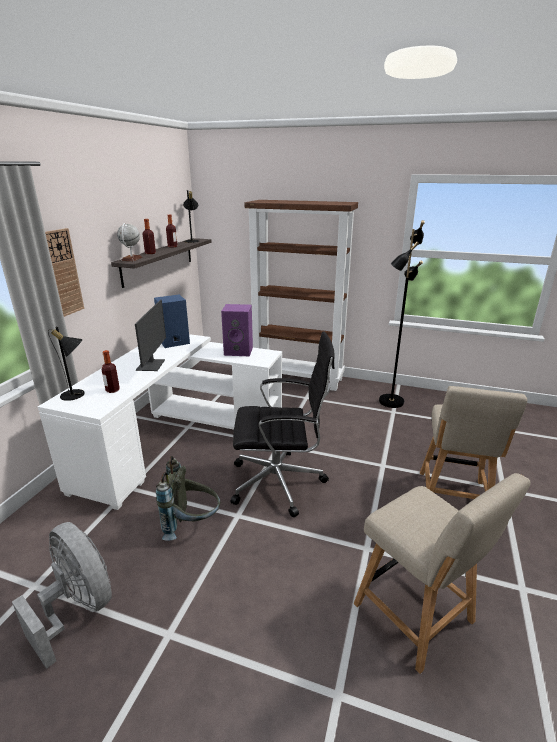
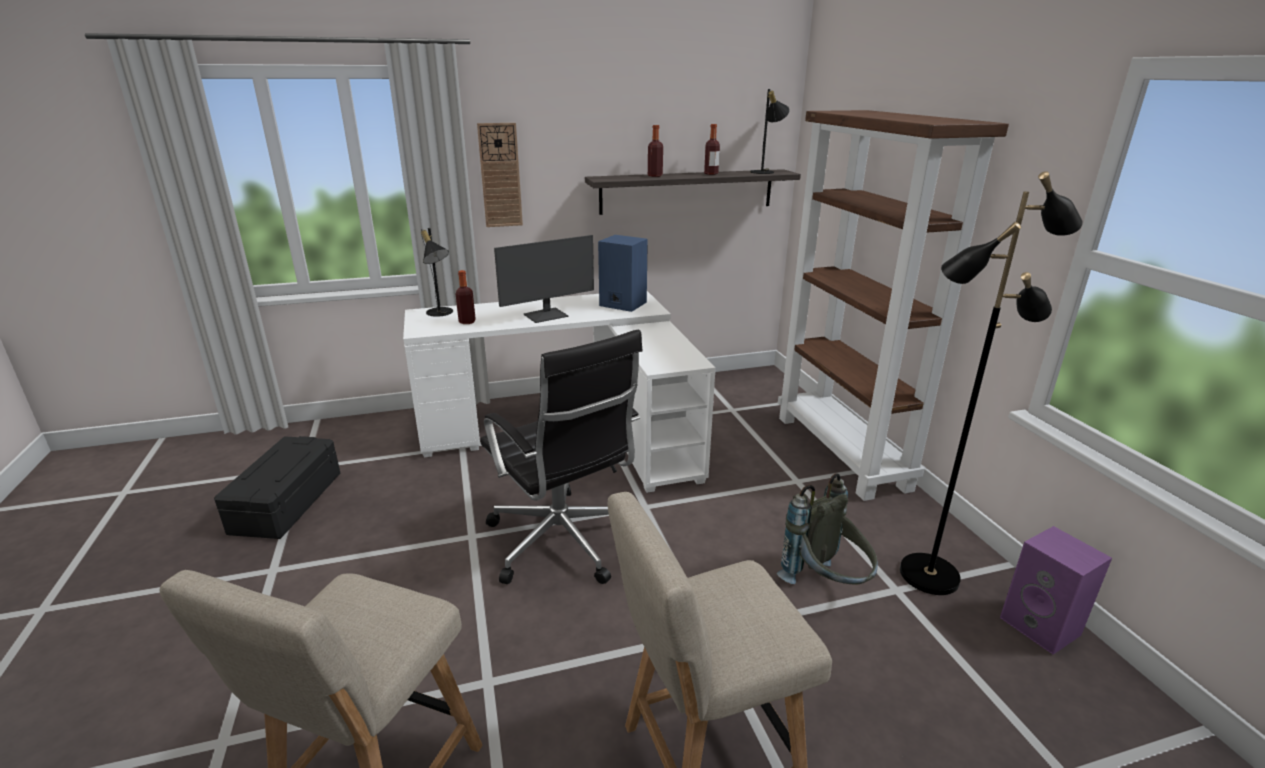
camera: 55 degrees right, 0 degrees up
(78, 608) = (286, 502): grey fan -> black storage box
(132, 259) = (612, 177): globe -> none
(192, 525) = (433, 512): grey backpack -> grey backpack (827, 585)
(239, 351) = (669, 344): purple speaker -> purple speaker (1042, 627)

